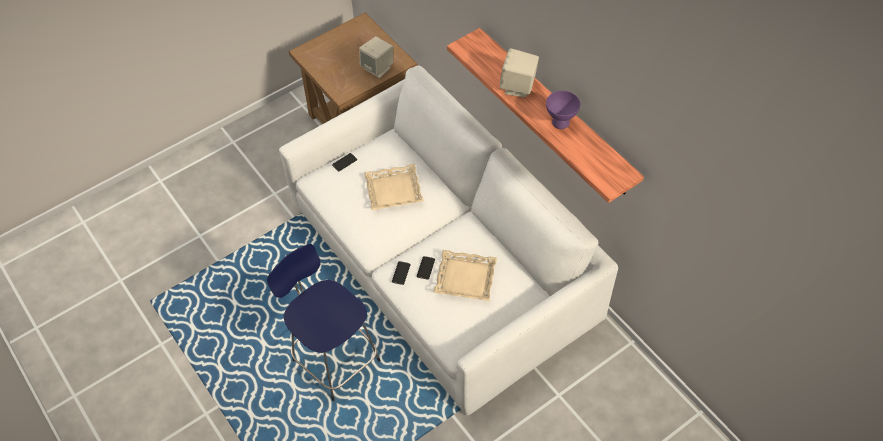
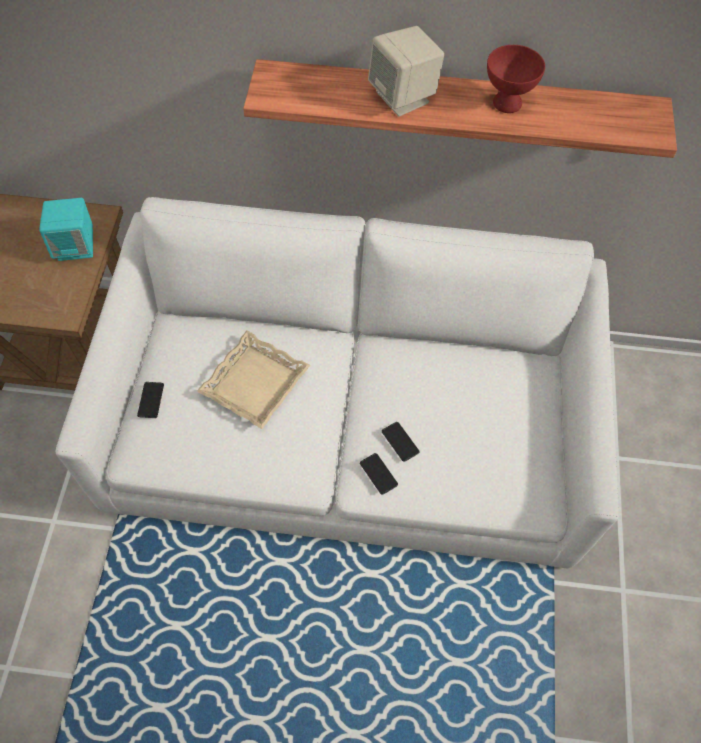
camera: 50 degrees left, 5 degrees up
(334, 358) = (361, 650): blue stool -> none
(378, 68) = (76, 247): beige speaker -> turquoise speaker
(465, 278) = (457, 413): beige tray -> none
(560, 122) = (506, 103): purple bowl -> red bowl

